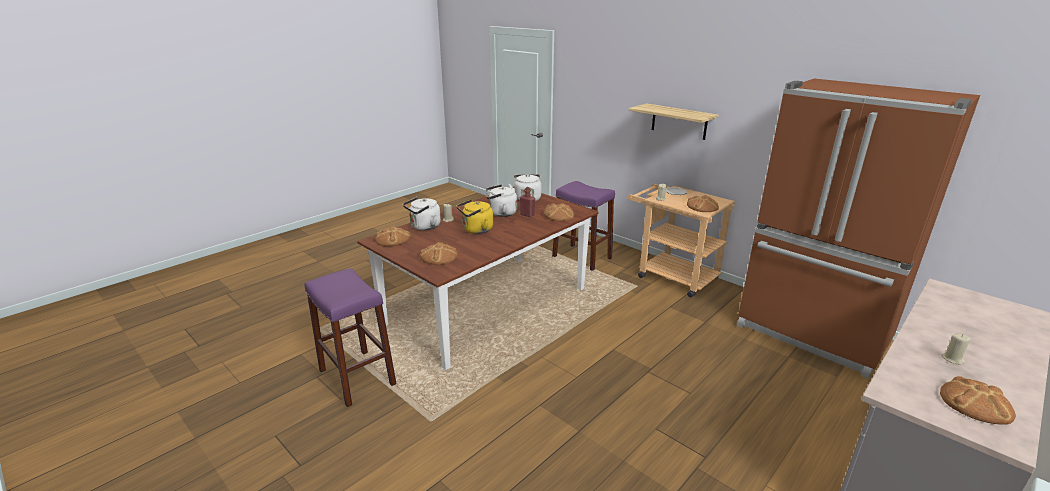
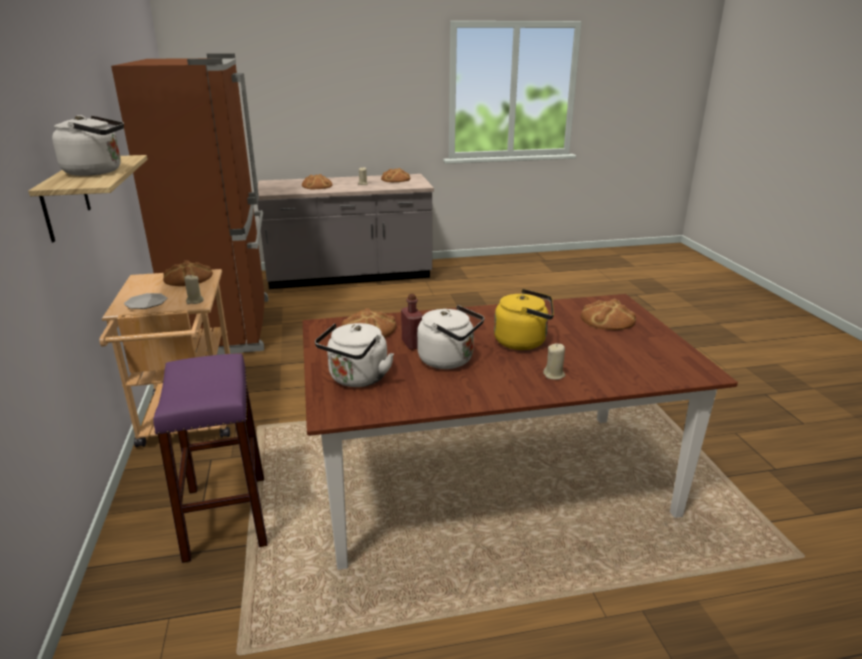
camera: 145 degrees left, 0 degrees up
(357, 377) = (717, 449): purple stool -> none
(393, 239) = (670, 364): bread -> bread (317, 186)
(424, 227) = (606, 373): white kettle -> white kettle (97, 172)

